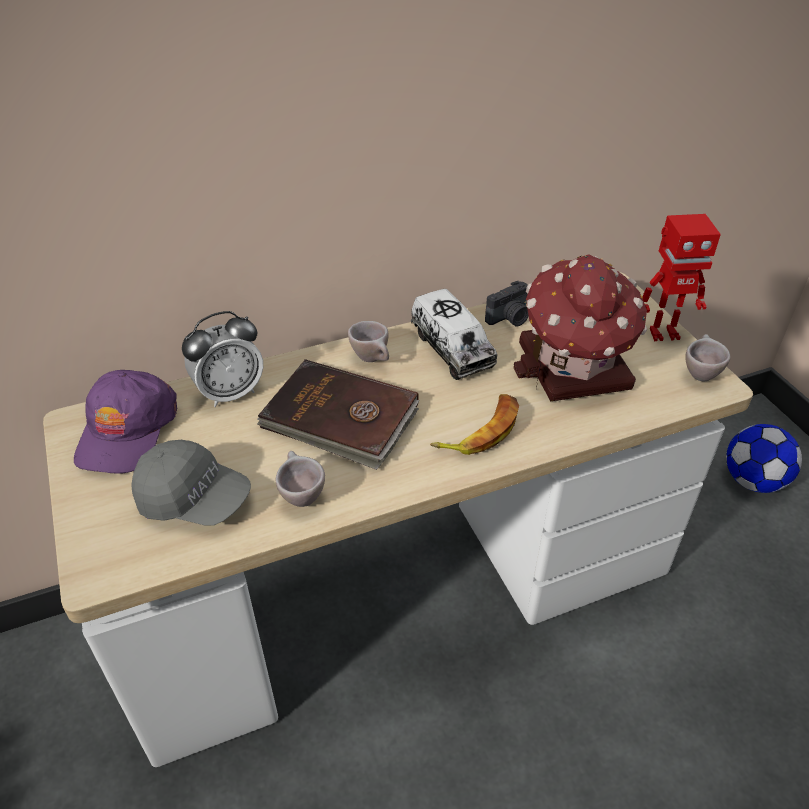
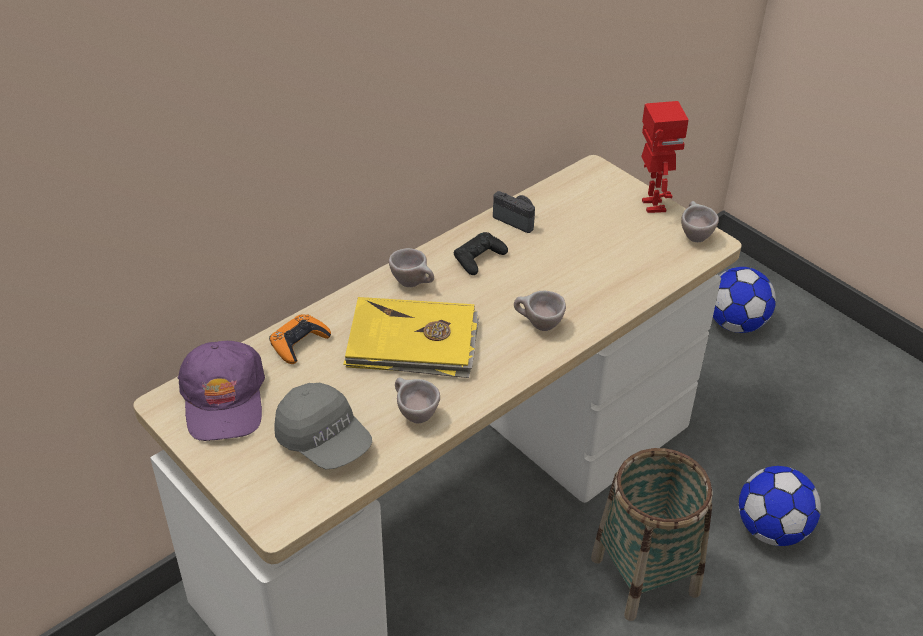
camera: 20 degrees left, 0 degrees up
(194, 499) = (324, 440): grey cap -> grey cap turned 45 degrees clockwise
(230, 393) = (299, 343): alarm clock -> orange game controller
(340, 418) = (412, 343): brown book -> yellow book
(452, 348) = (479, 258): toy truck -> black game controller
(480, 430) = (537, 325): banana -> beige cup
(509, 318) = (516, 219): camera -> camera turned 90 degrees counterclockwise
(567, 723) = (645, 575): none -> basket
(573, 368) = (591, 254): toy house -> none
(663, 333) = (652, 206): toy robot -> toy robot turned 75 degrees counterclockwise
(725, 714) = (771, 529): none -> football

